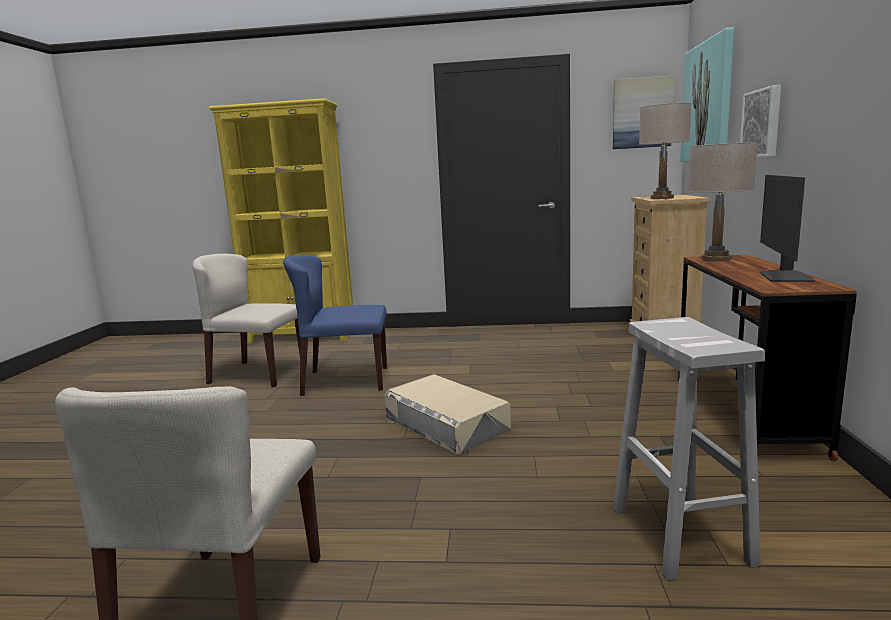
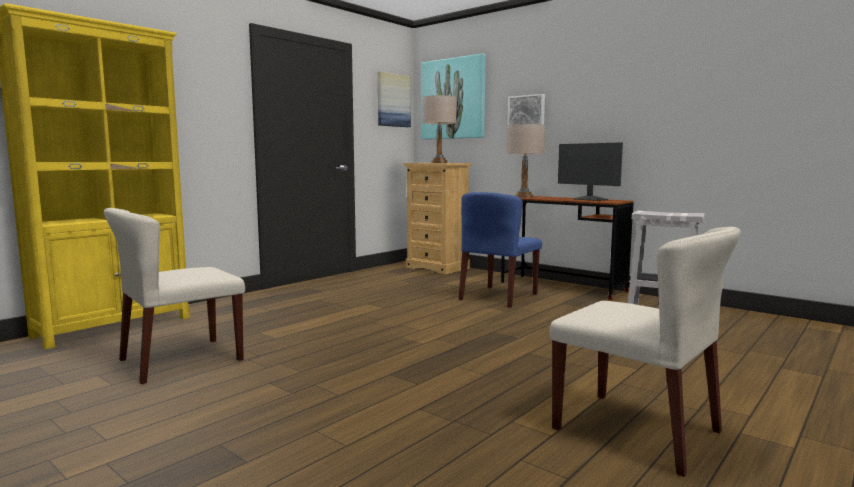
camera: 55 degrees left, 5 degrees down
(345, 381) = (300, 337): blue chair -> blue chair (498, 297)
(446, 423) = (460, 331): beige storage box -> none

